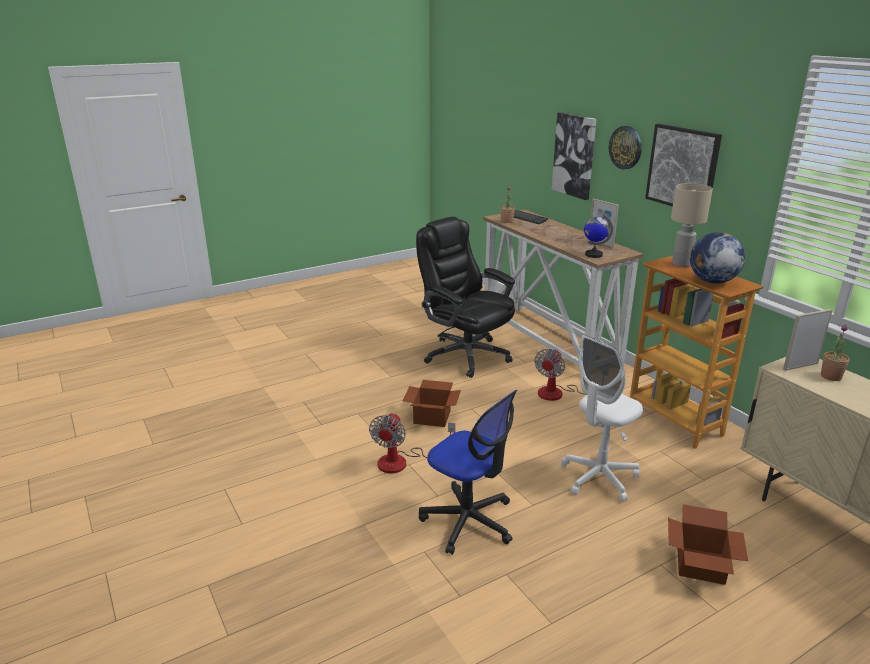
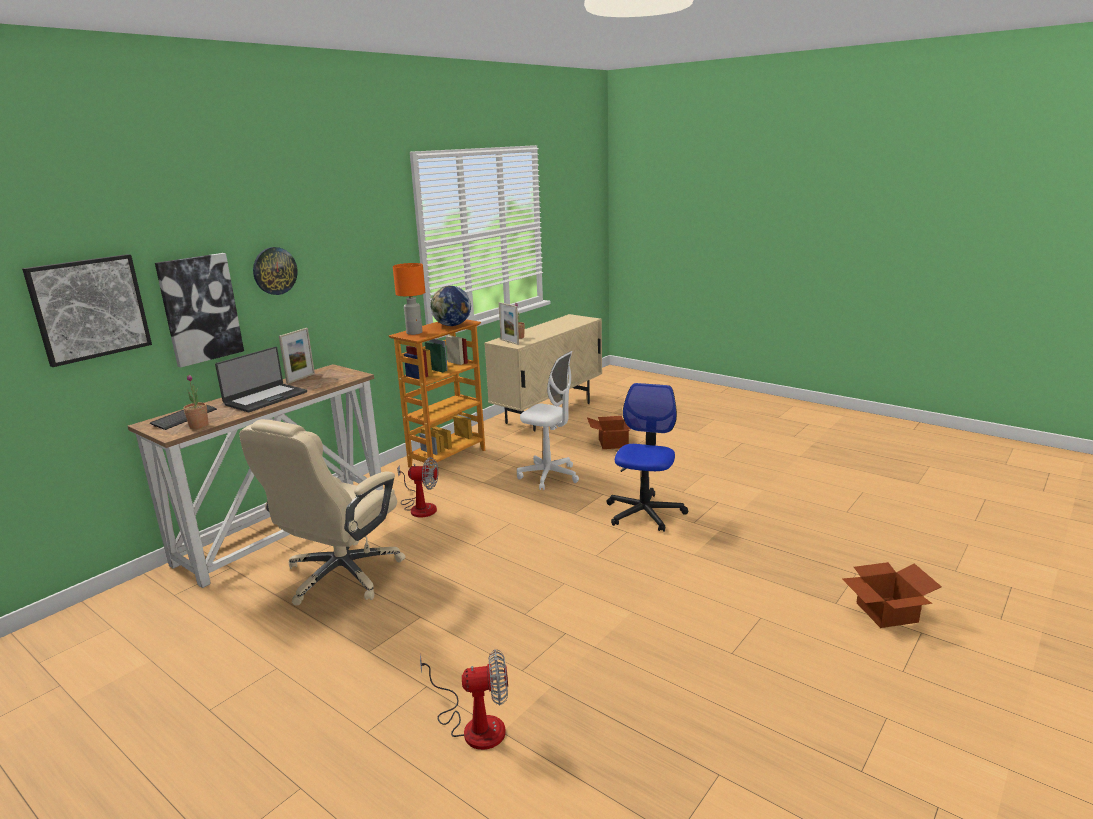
camera: 110 degrees left, 5 degrees down
(402, 461) = (594, 560): fan -> fan (474, 724)
(433, 416) = (502, 563): cardboard box -> cardboard box (884, 612)
(465, 355) = (340, 576): black office chair -> beige office chair
(553, 234) = (265, 398): none -> laptop
(593, 255) = (343, 377): globe -> none
(681, 264) = (414, 332): beige table lamp -> orange table lamp
(683, 168) = (343, 266): picture -> picture (90, 308)

